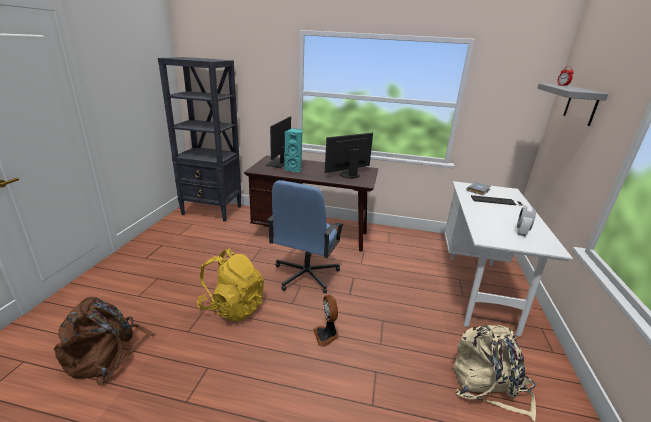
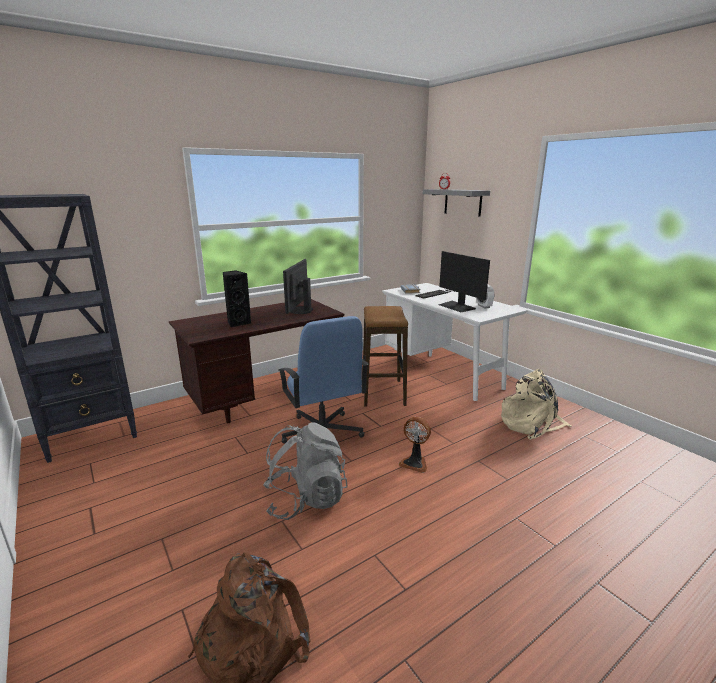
camera: 45 degrees left, 5 degrees down
(233, 307) = (305, 499): yellow backpack -> grey backpack
(278, 163) = (205, 323): monitor -> monitor (457, 306)
(294, 169) = (238, 323): turquoise speaker -> black speaker
(393, 272) = (383, 393): none -> stool

